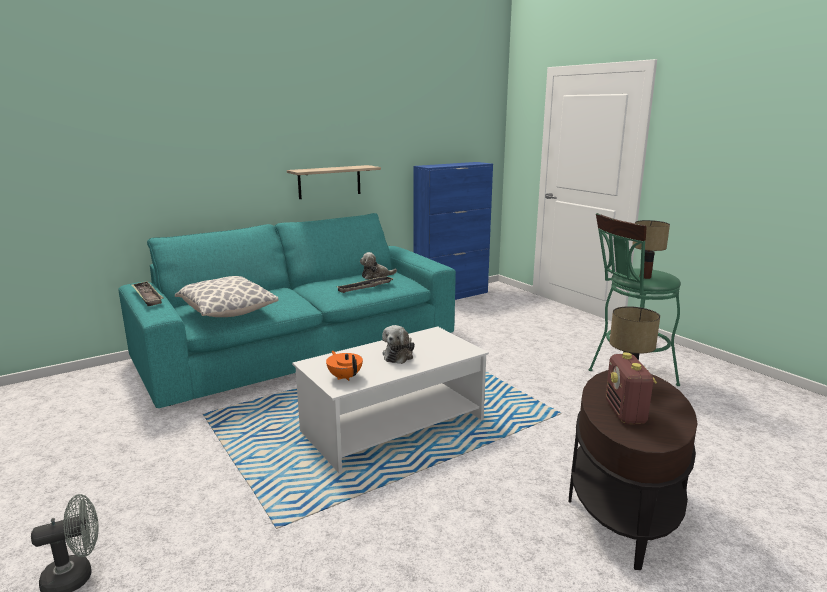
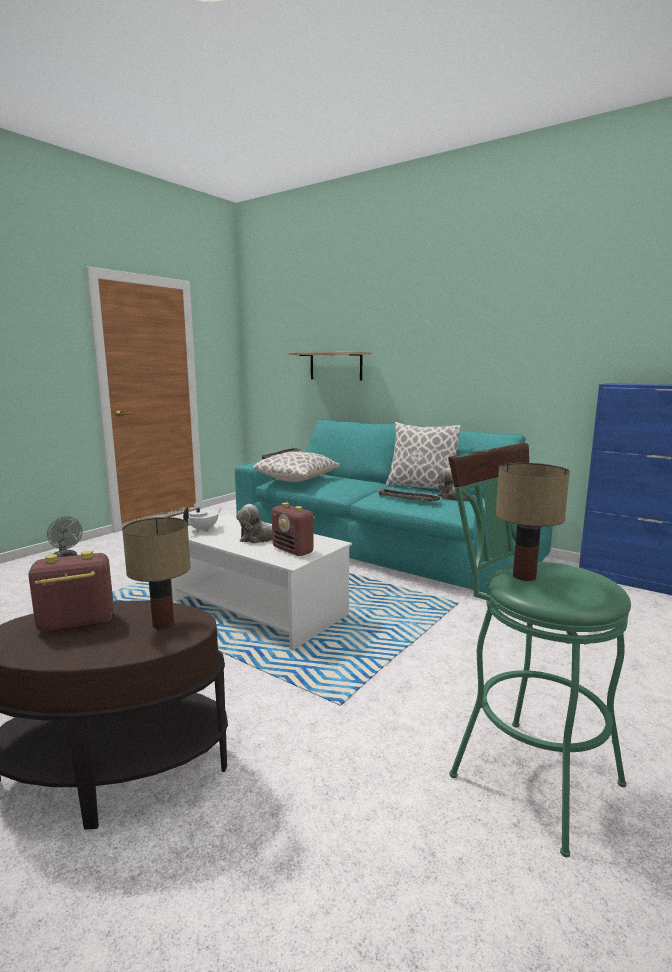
camera: 70 degrees right, 5 degrees down
(329, 182) = (483, 392): shelf -> shelf (335, 366)
(329, 278) = (420, 487): none -> pillow
(345, 377) = (203, 529): orange teapot -> white teapot
(443, 346) = (293, 550): none -> radio

